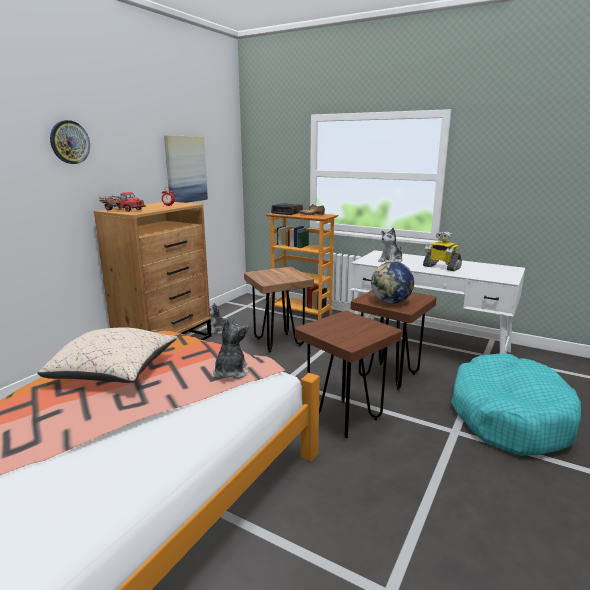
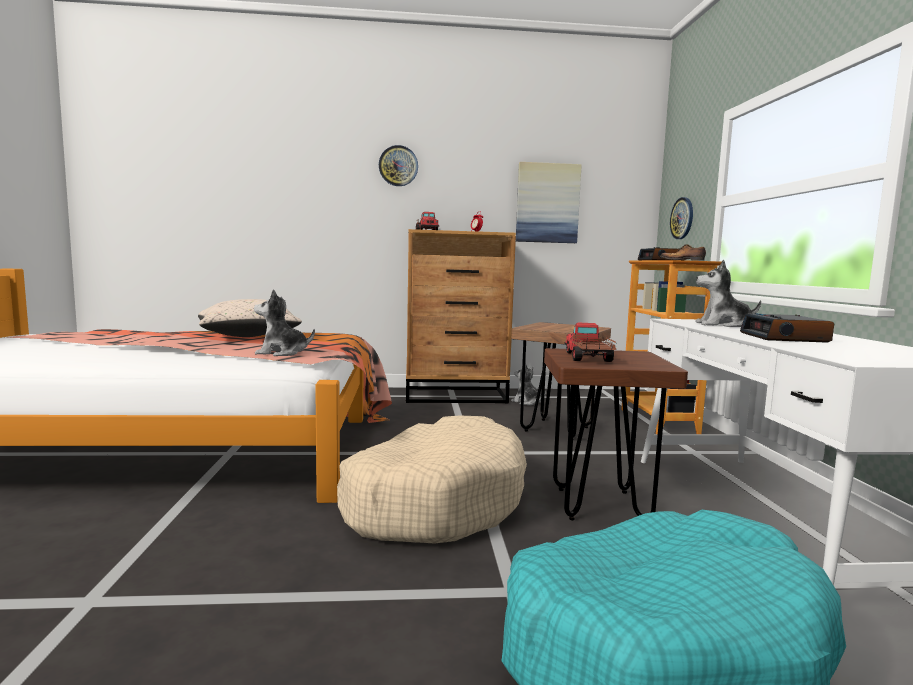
camera: 55 degrees right, 10 degrees down
(230, 372) = (282, 353): plush toy -> plush toy turned 150 degrees counterclockwise
(274, 178) = (682, 218): none -> wall clock
(344, 418) = (434, 500): brown stool -> beige dog bed
(391, 302) = (587, 358): globe -> toy truck
(441, 267) = (784, 337): toy robot -> alarm clock

